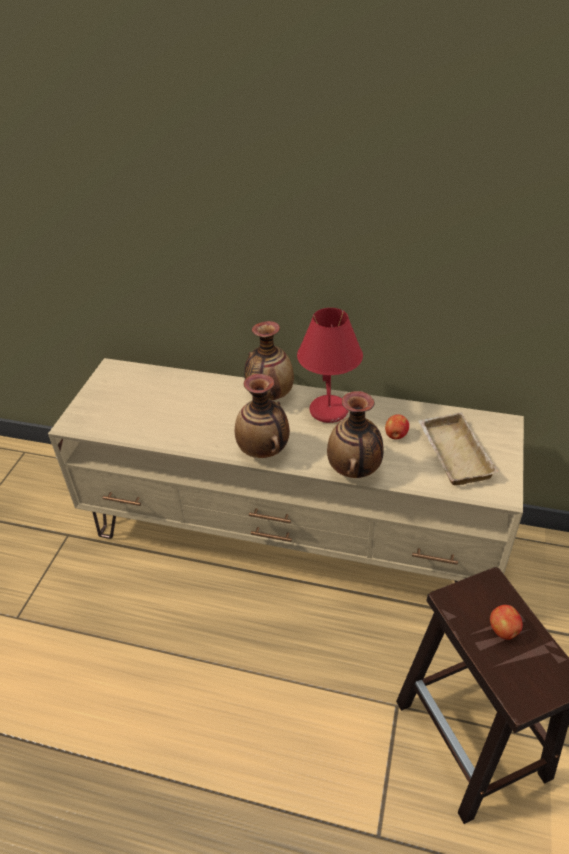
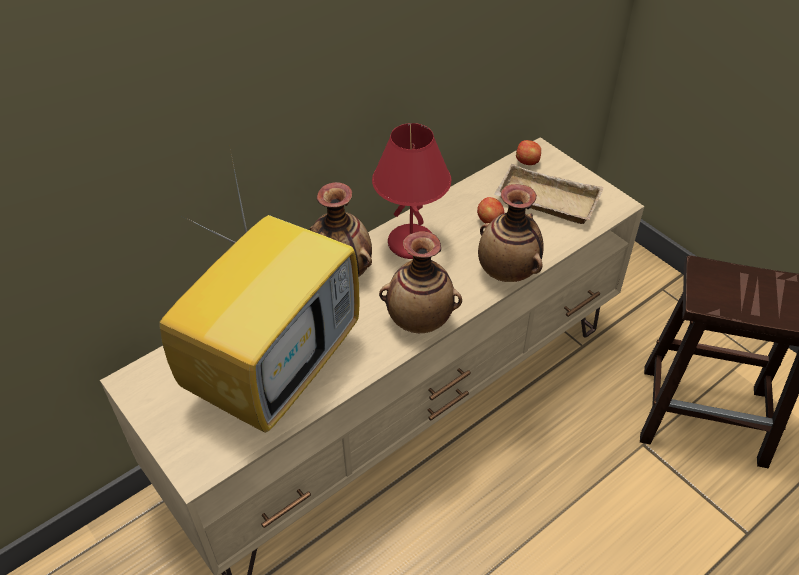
camera: 55 degrees left, 5 degrees up
(169, 411) = (276, 365): none -> television
(503, 630) = (751, 291): apple -> apple (527, 162)

